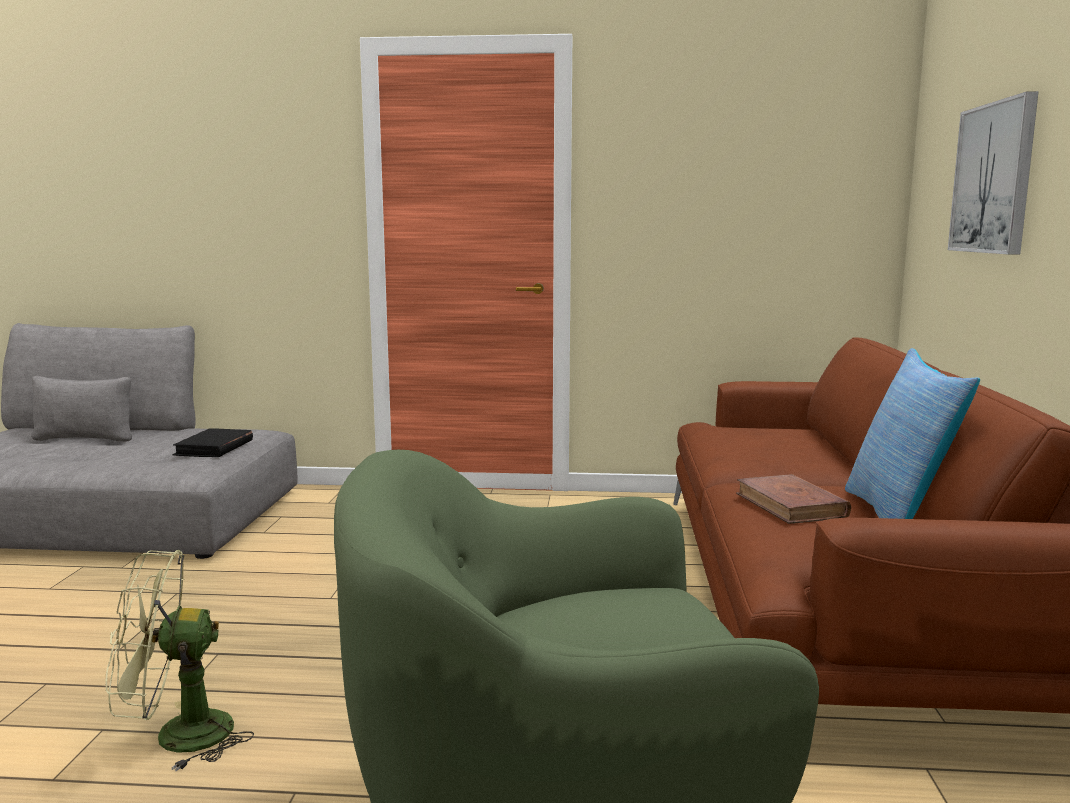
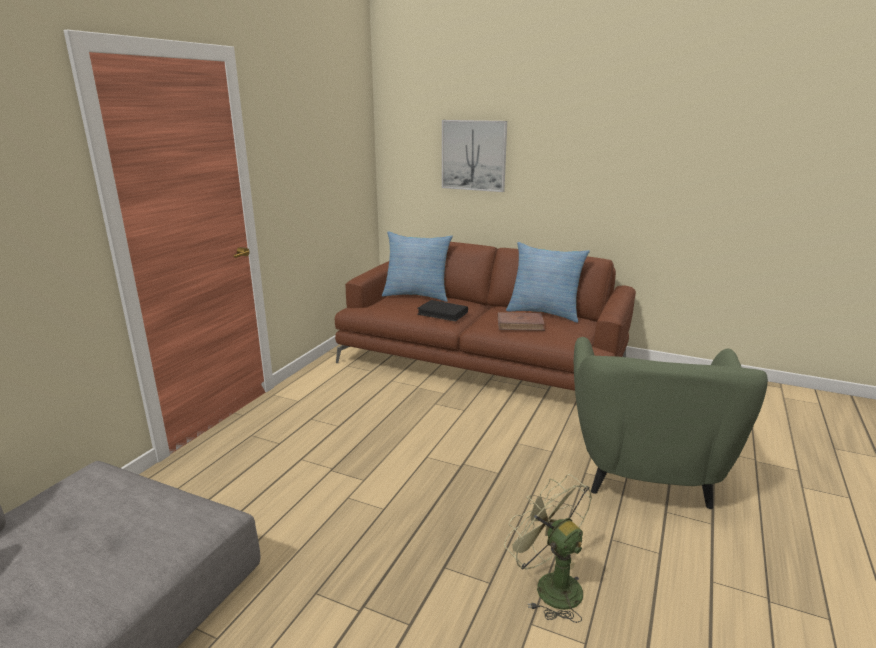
camera: 70 degrees left, 10 degrees up
(177, 737) = (549, 585): green fan -> green fan turned 135 degrees clockwise
(214, 448) = (133, 501): black book -> black book (443, 313)
(809, 436) = (417, 295): none -> pillow

